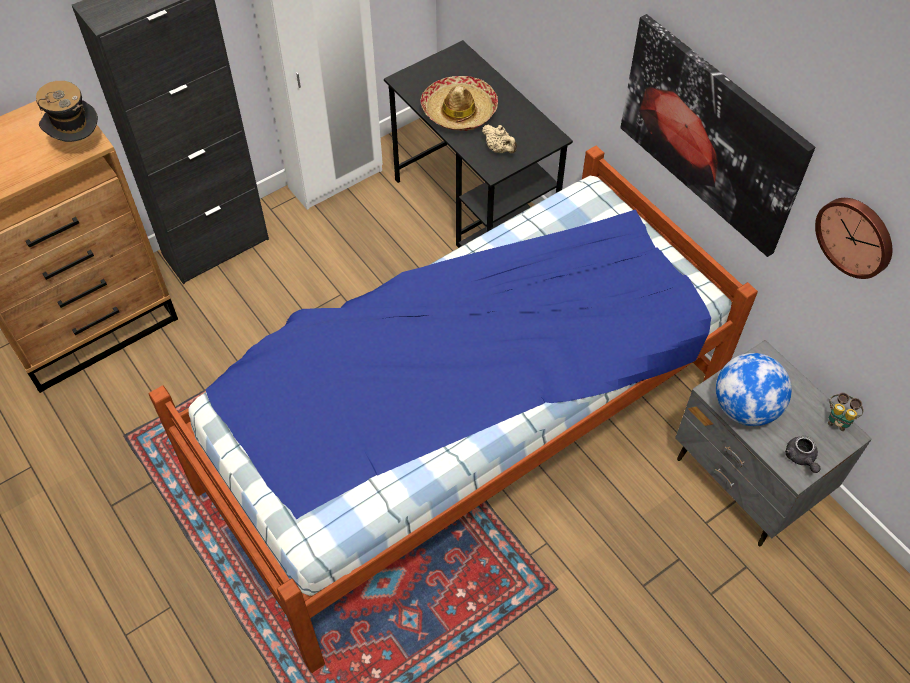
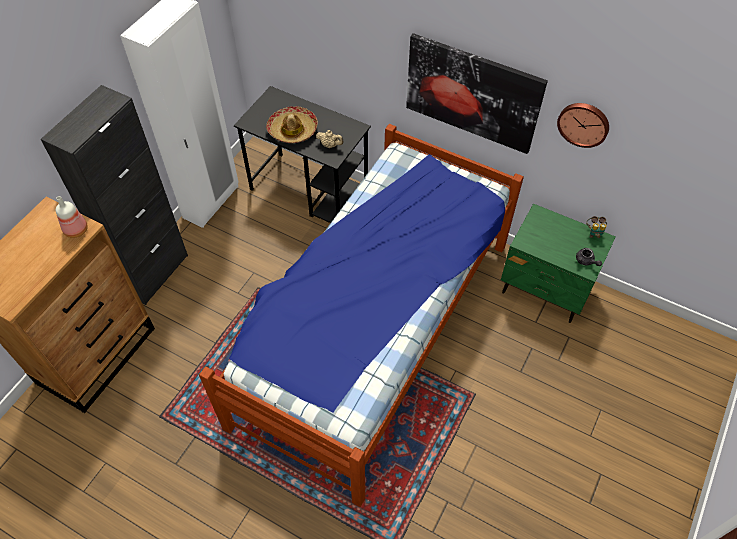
camera: 25 degrees left, 0 degrees up
(77, 143) = (76, 231): hat -> bottle
(745, 408) = (543, 245): globe -> none
(747, 481) = (545, 289): grey nightstand -> green nightstand

